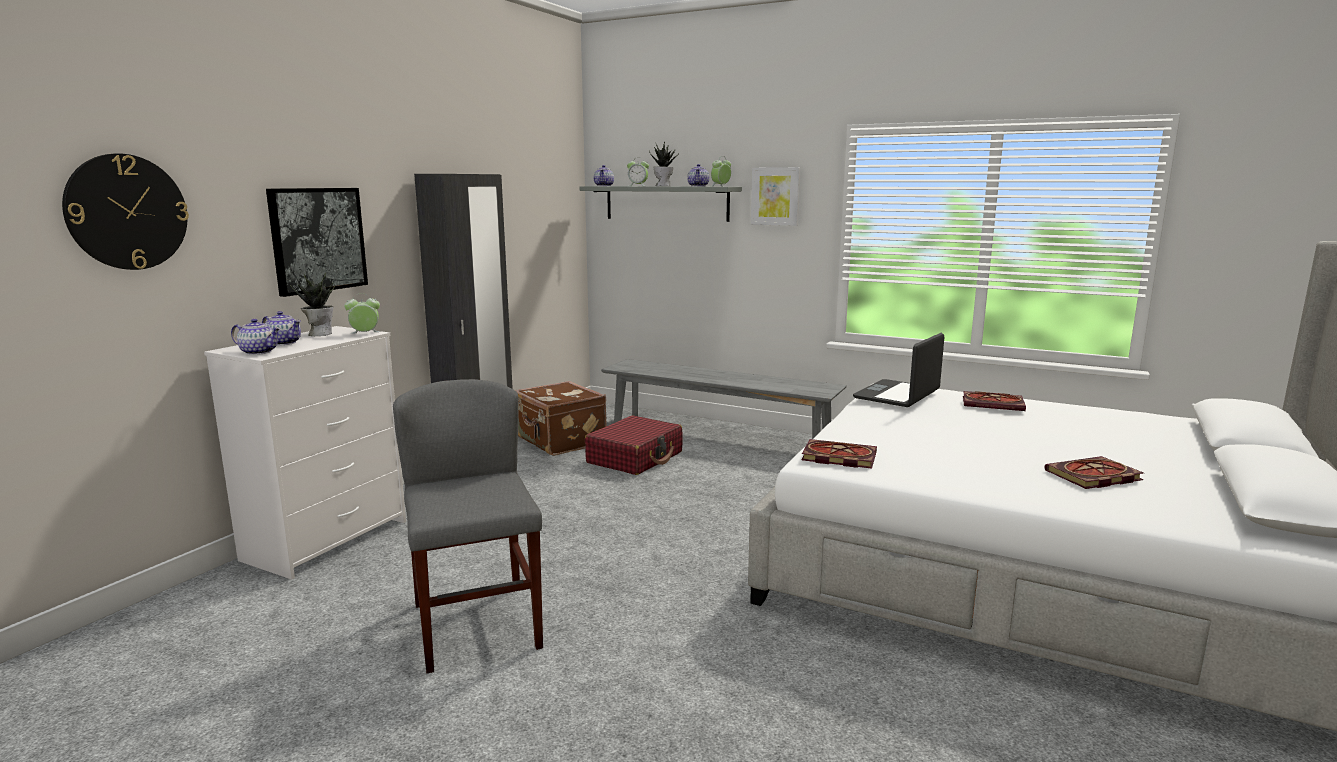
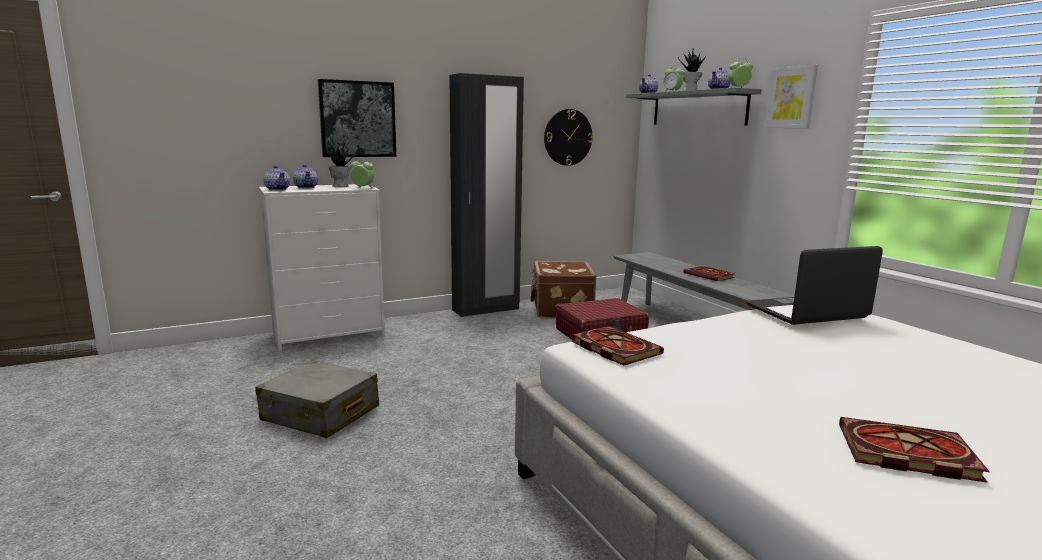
camera: 35 degrees right, 0 degrees up
(127, 212) = (213, 88): wall clock -> wall clock (568, 137)
(476, 625) = (320, 414): grey chair -> grey suitcase
(994, 404) = (924, 345): book -> book (710, 276)

